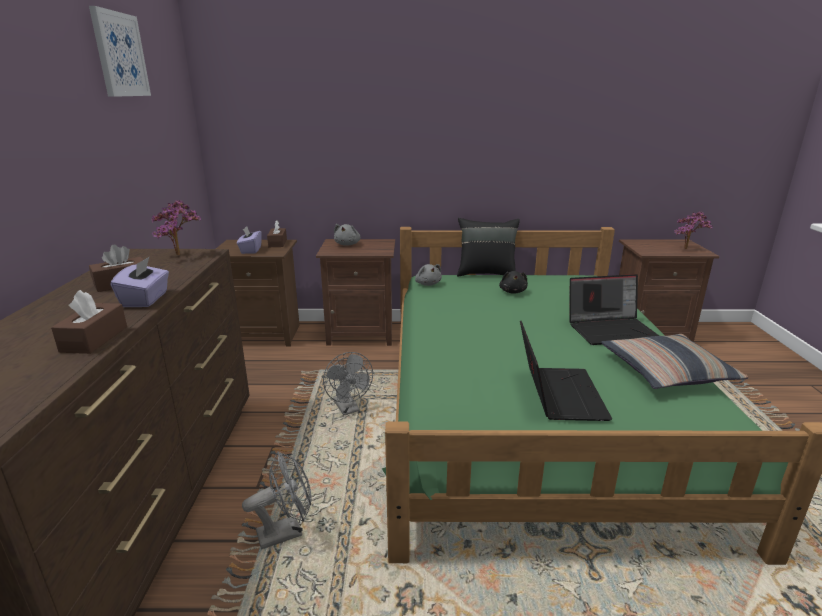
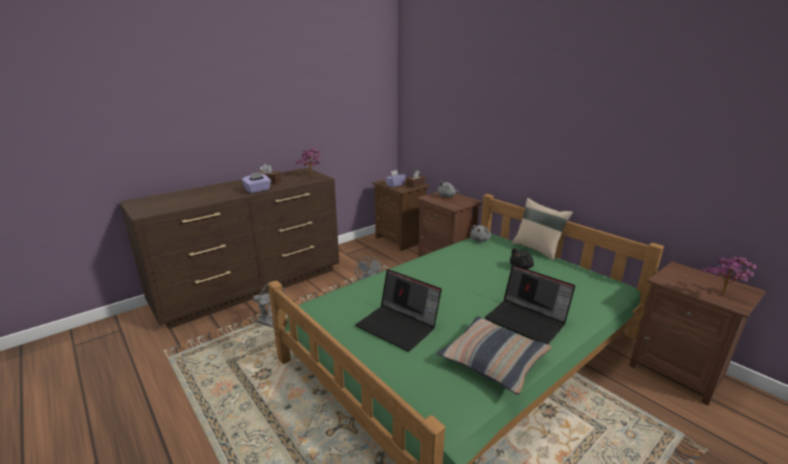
camera: 50 degrees right, 0 degrees up
(94, 339) = (216, 198): brown tissue box -> none
(120, 55) = (329, 70): picture -> none
(486, 273) = (537, 249): black pillow -> beige pillow
(557, 393) = (399, 326): laptop -> laptop turned 75 degrees clockwise

